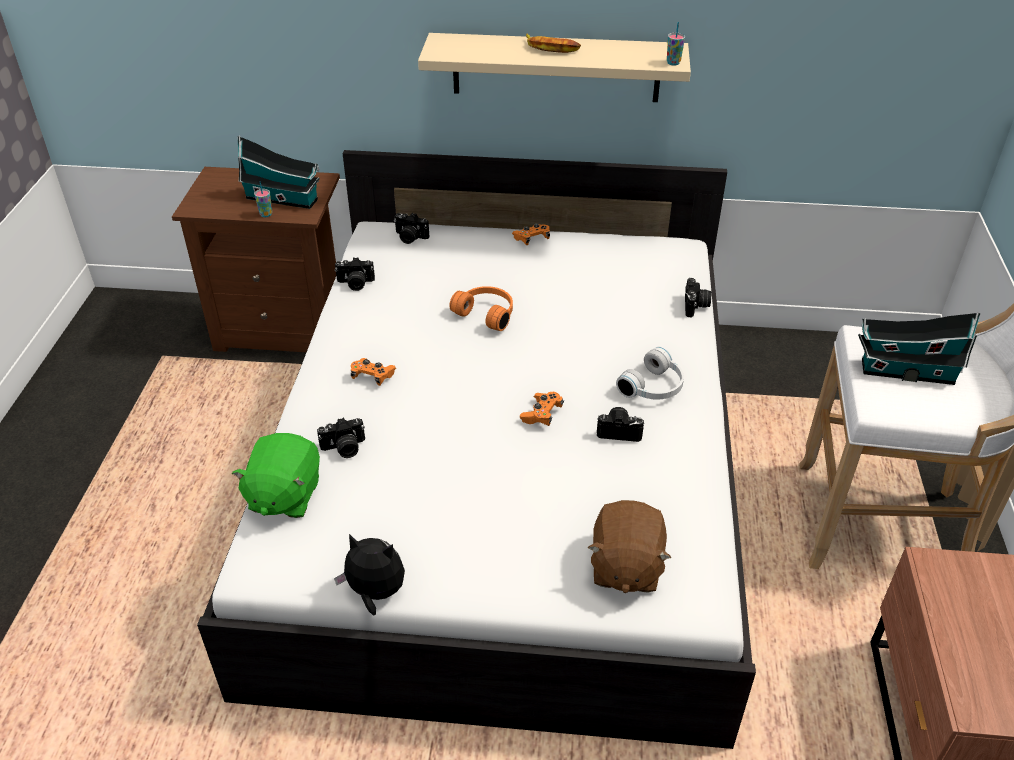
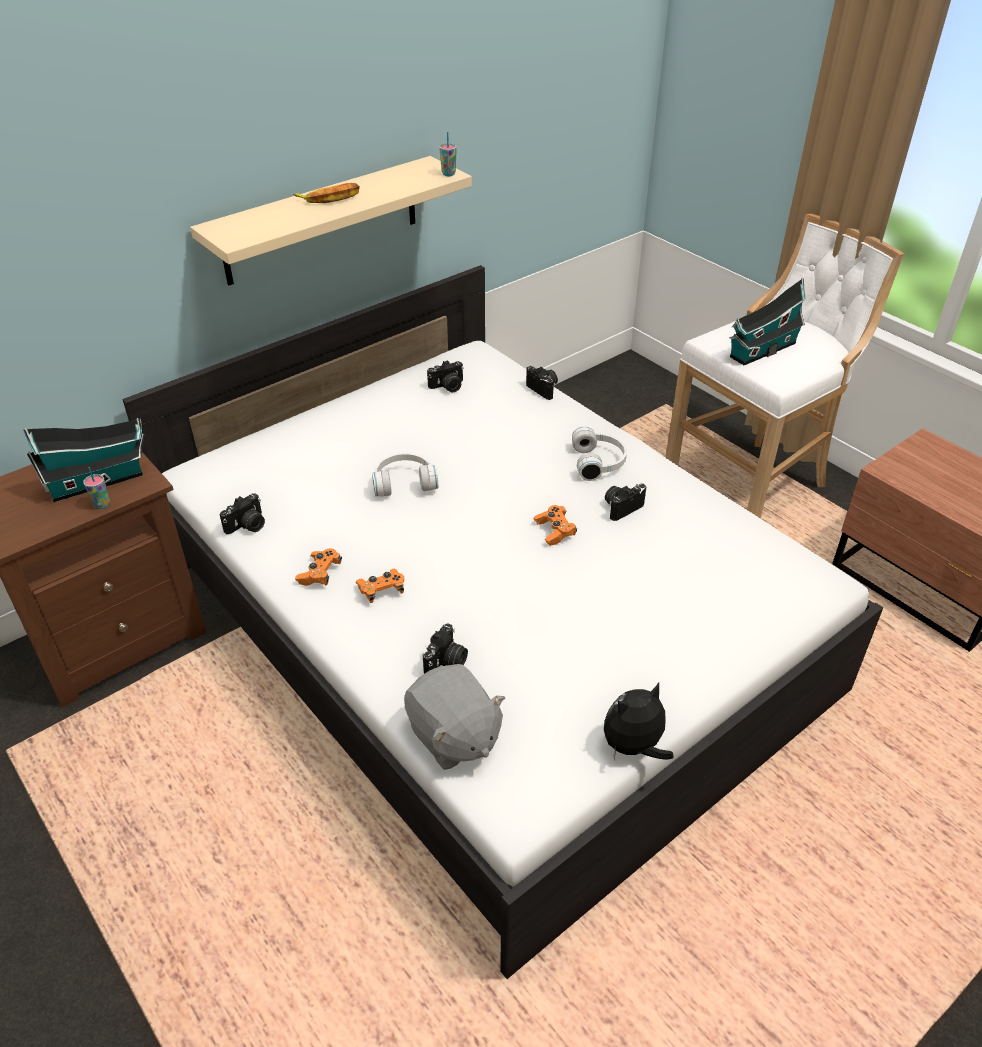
camera: 45 degrees left, 0 degrees up
(284, 495) = (453, 736): green plush toy -> grey plush toy
(410, 237) = (241, 459): camera -> camera (447, 387)
(487, 313) = (404, 482): orange headphones -> white headphones
(531, 239) = (350, 404): orange game controller -> orange game controller (320, 574)
(625, 567) = (755, 594): brown plush toy -> none

